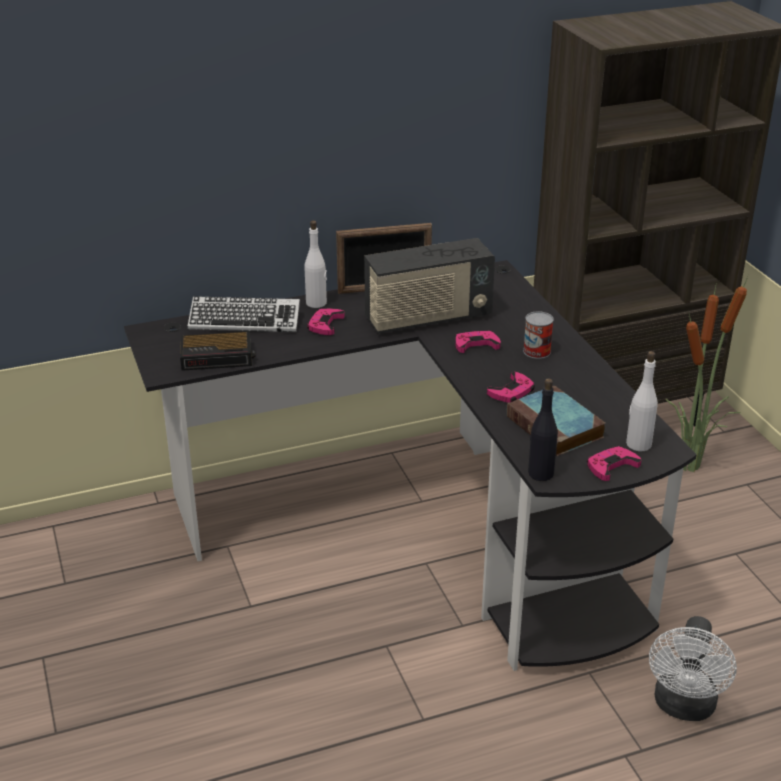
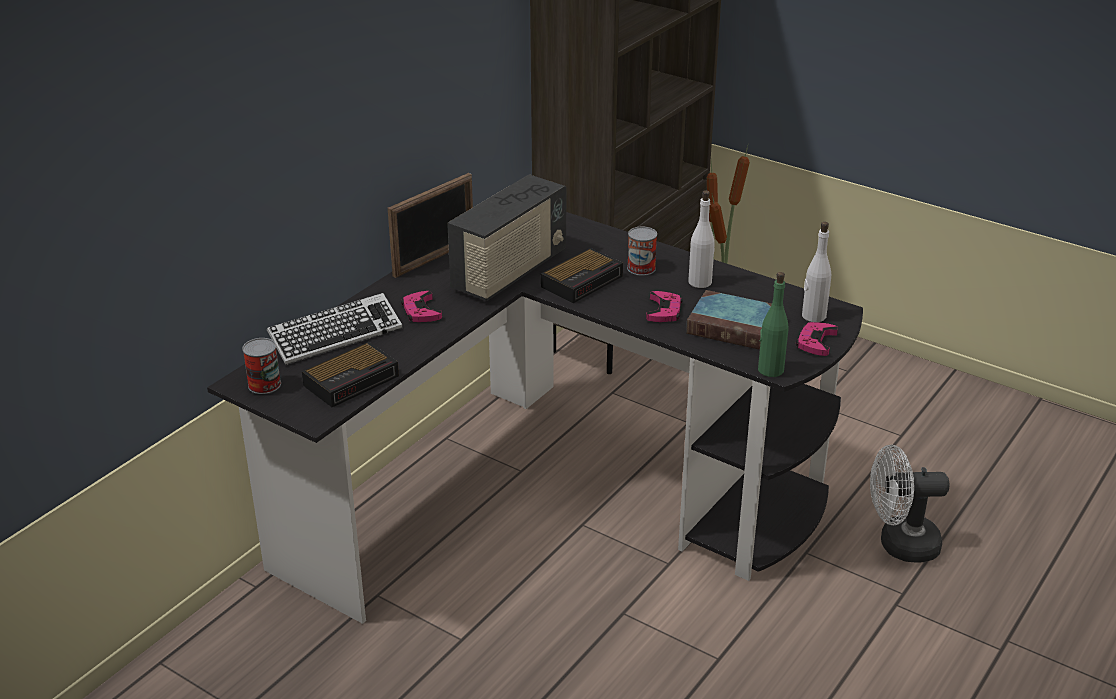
camera: 35 degrees left, 0 degrees up
(158, 337) = (264, 384): none -> can
(316, 303) = (385, 294): white bottle -> white bottle (700, 282)
(476, 345) = (583, 281): pink game controller -> alarm clock
(540, 473) = (770, 370): black bottle -> green bottle
(684, 707) = (899, 544): white fan -> white fan turned 105 degrees clockwise

